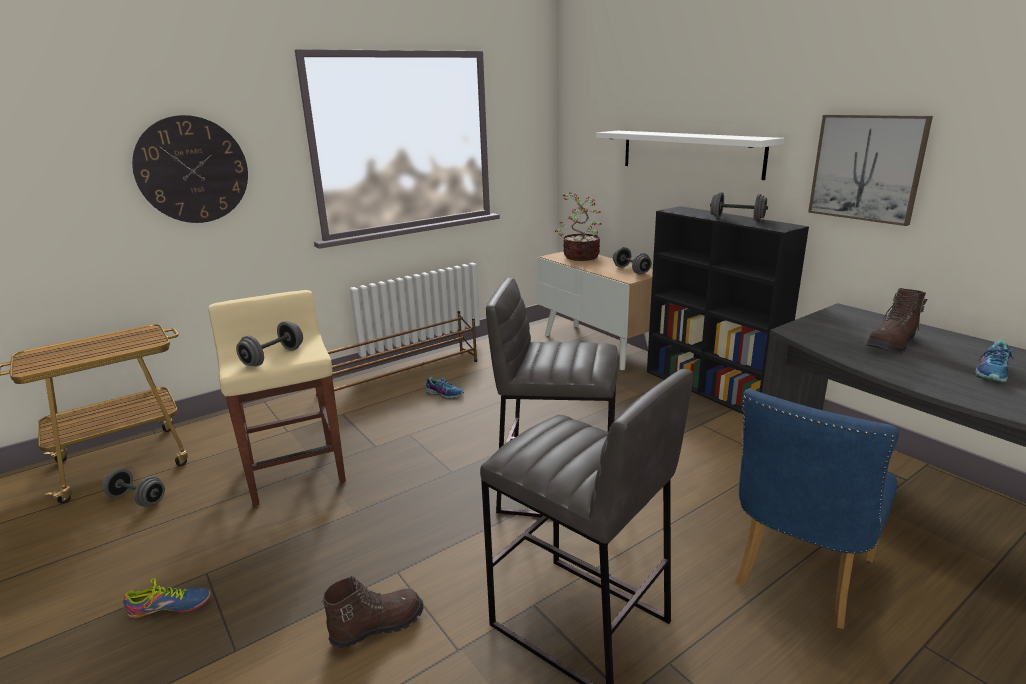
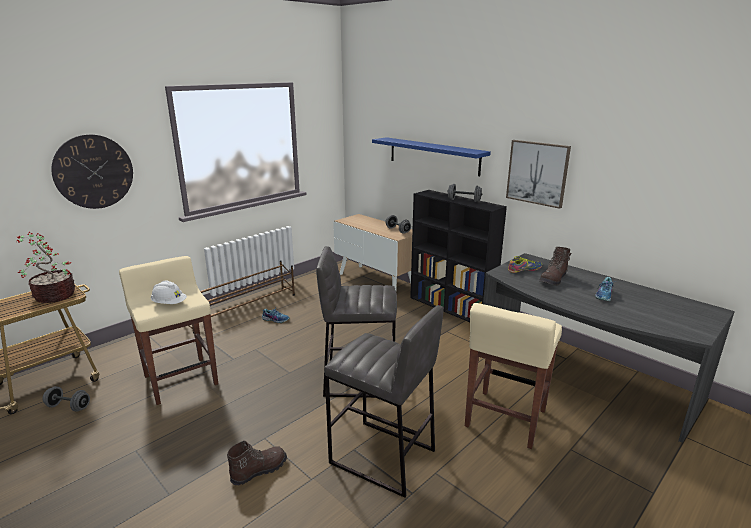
camera: 10 degrees left, 0 degrees up
(170, 606) = (116, 473): shoe -> shoe (524, 269)
(273, 357) = (169, 304): grey dumbbell -> white hard hat
(580, 257) = (362, 220): potted plant -> potted plant (54, 296)
(689, 153) = (433, 155): white shelf -> blue shelf
(797, 577) = (504, 419): blue chair -> beige stool

